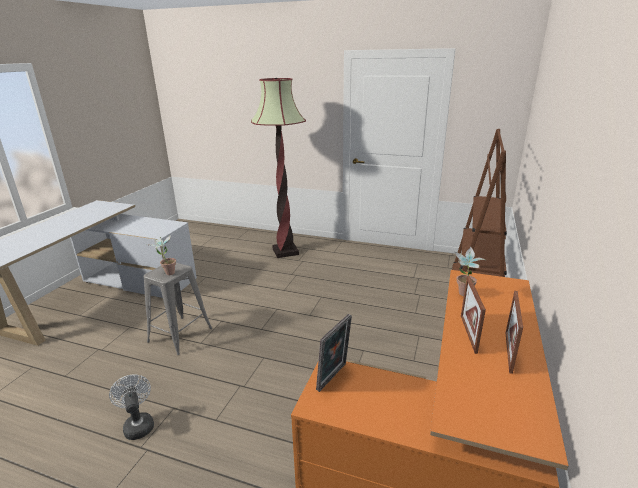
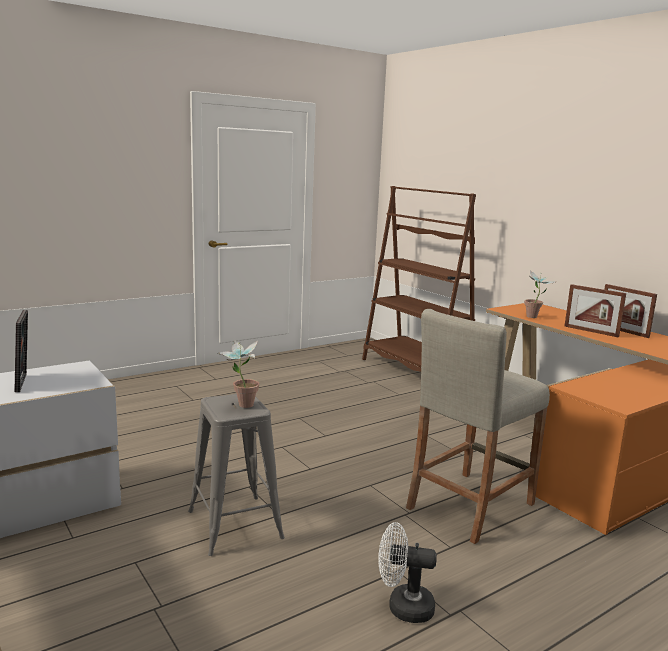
camera: 55 degrees left, 10 degrees down
(278, 409) = (469, 505): none -> beige stool
(285, 251) = (154, 398): floor lamp -> none
(334, 377) = (587, 390): picture frame -> picture frame (24, 383)

